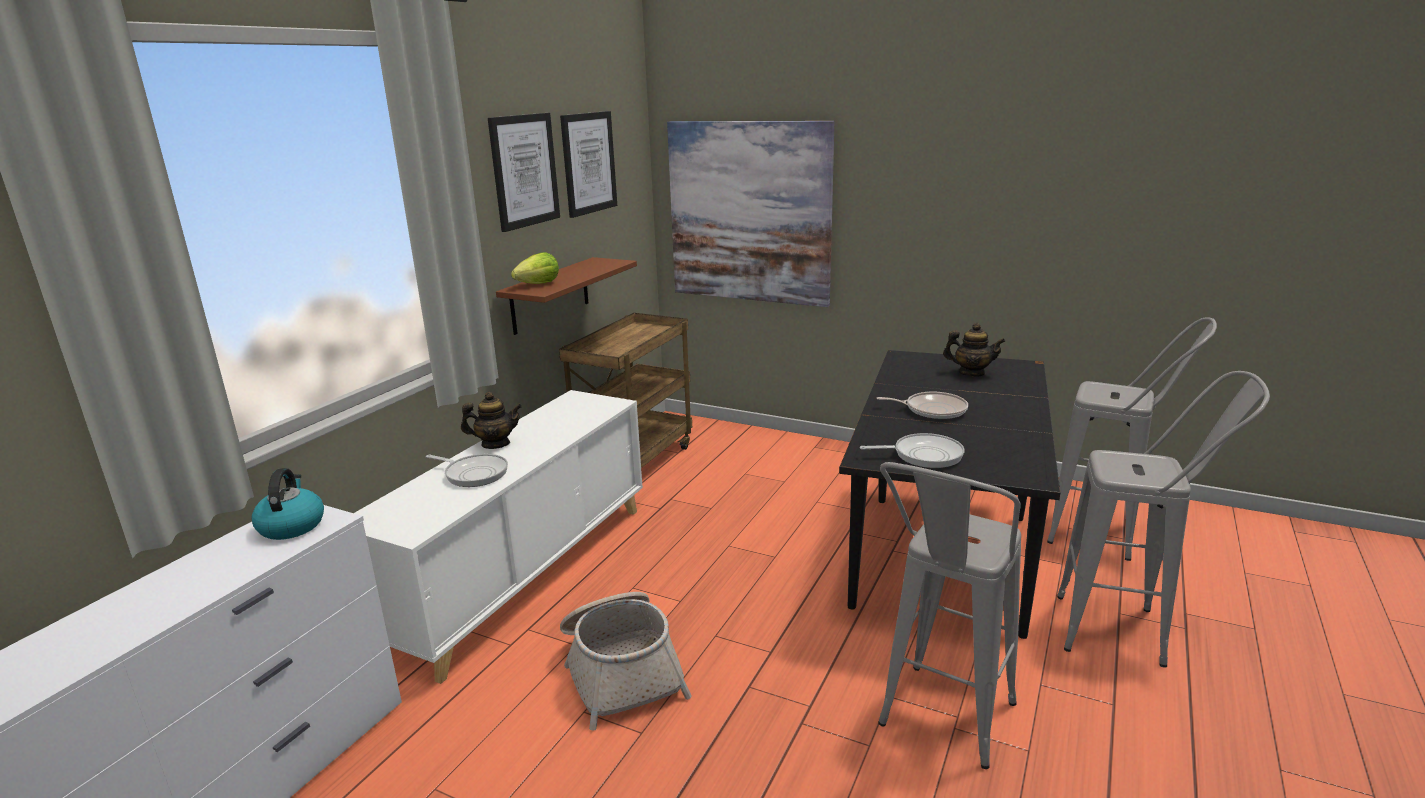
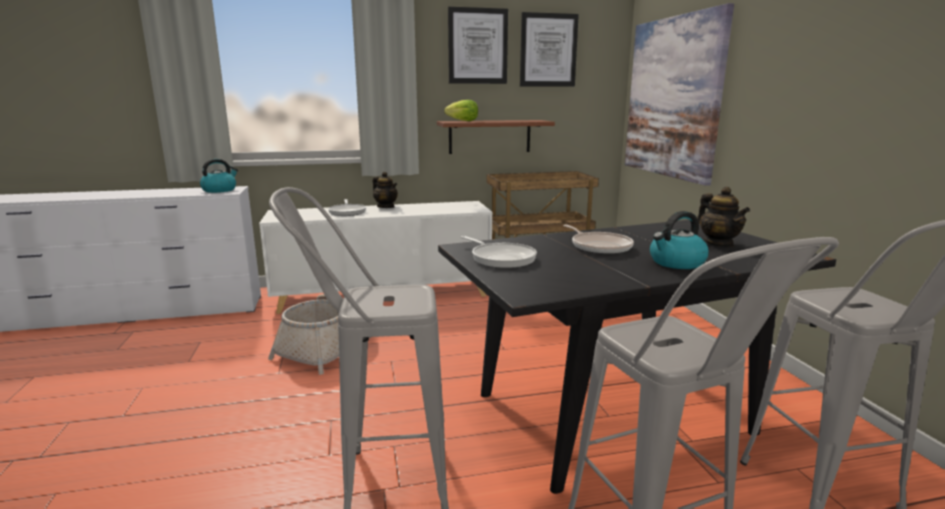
camera: 50 degrees right, 5 degrees down
(1005, 404) = (676, 263): none -> kettle

